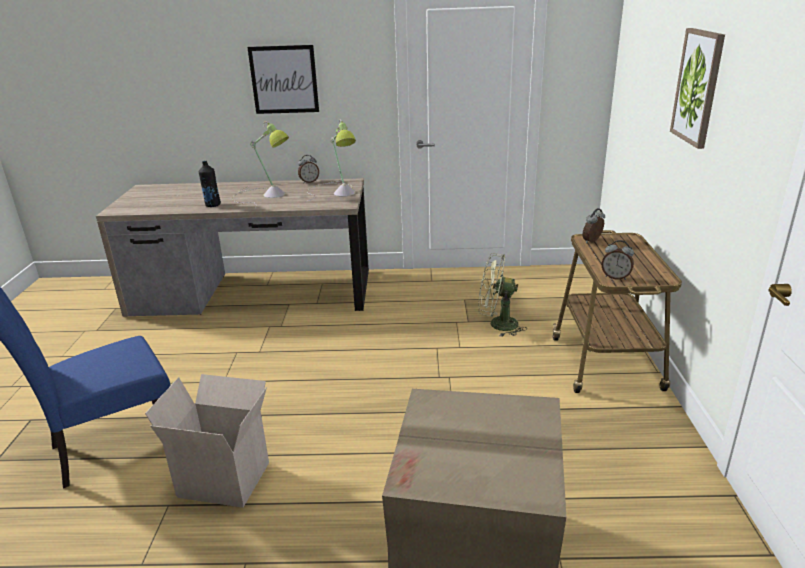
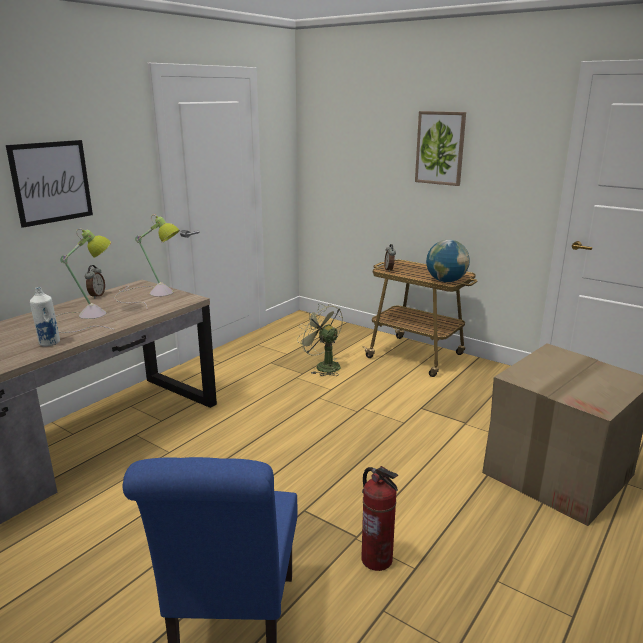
camera: 55 degrees left, 5 degrees down
(212, 205) = (49, 343): black bottle -> white bottle
(226, 478) = (377, 559): cardboard box -> fire extinguisher
(497, 324) = (323, 366): green fan -> green fan turned 90 degrees clockwise
(615, 277) = (446, 281): alarm clock -> globe

